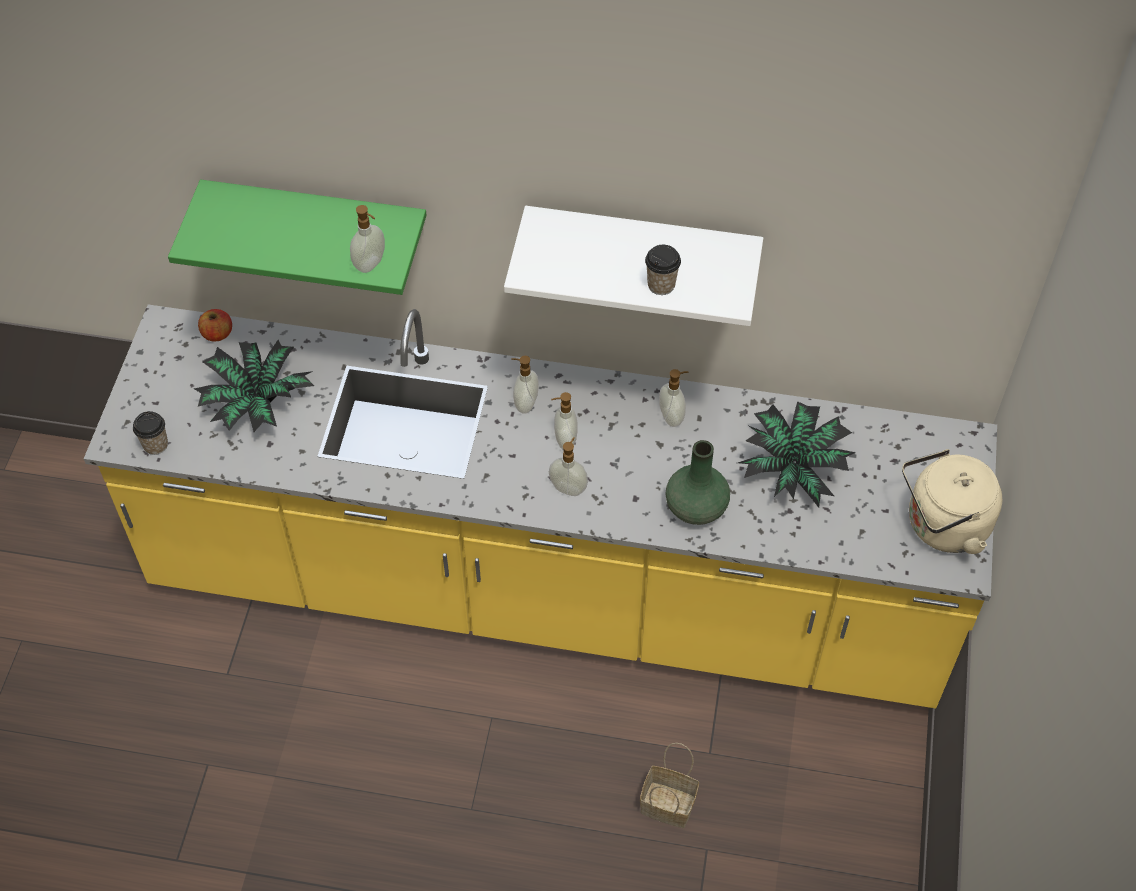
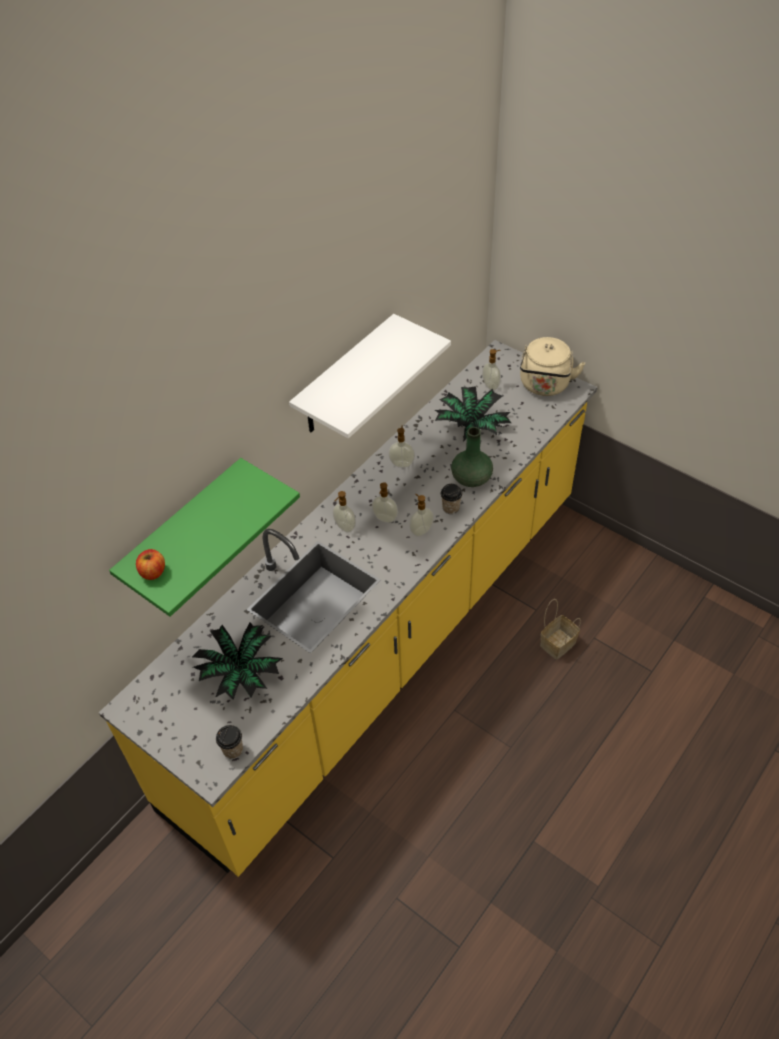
camera: 60 degrees left, 5 degrees down
(217, 334) = (161, 676): apple -> apple (153, 572)
(371, 264) = (266, 500): soap dispenser -> soap dispenser (491, 385)
(661, 285) = (399, 365): cup -> cup (451, 508)

